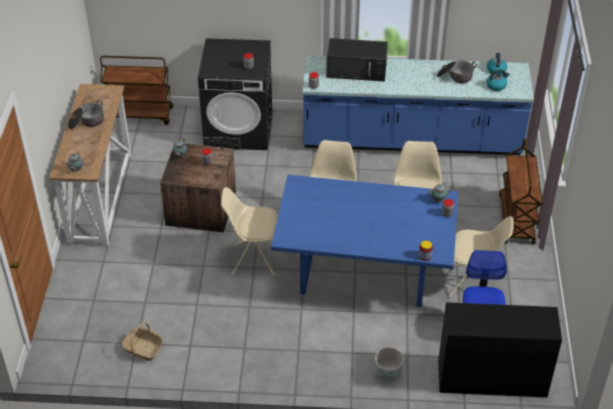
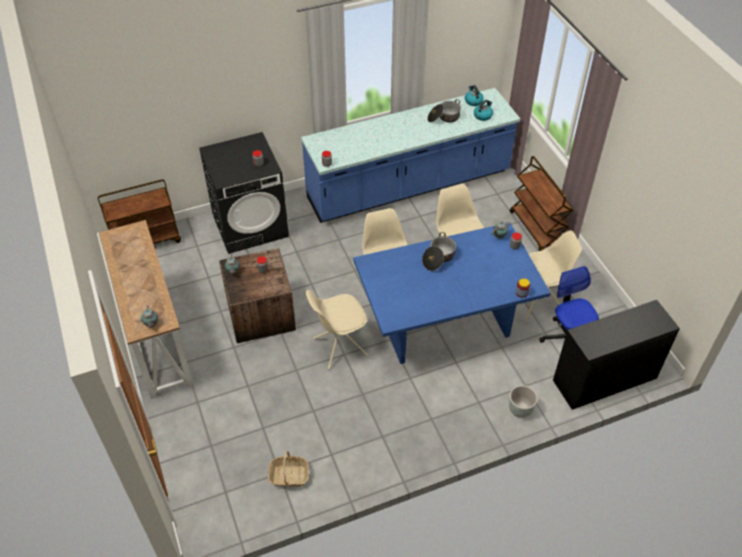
camera: 25 degrees left, 5 degrees up
(87, 122) = (131, 270): cooking pot -> cooking pot (438, 258)
(357, 70) = (356, 137): black microwave -> none

